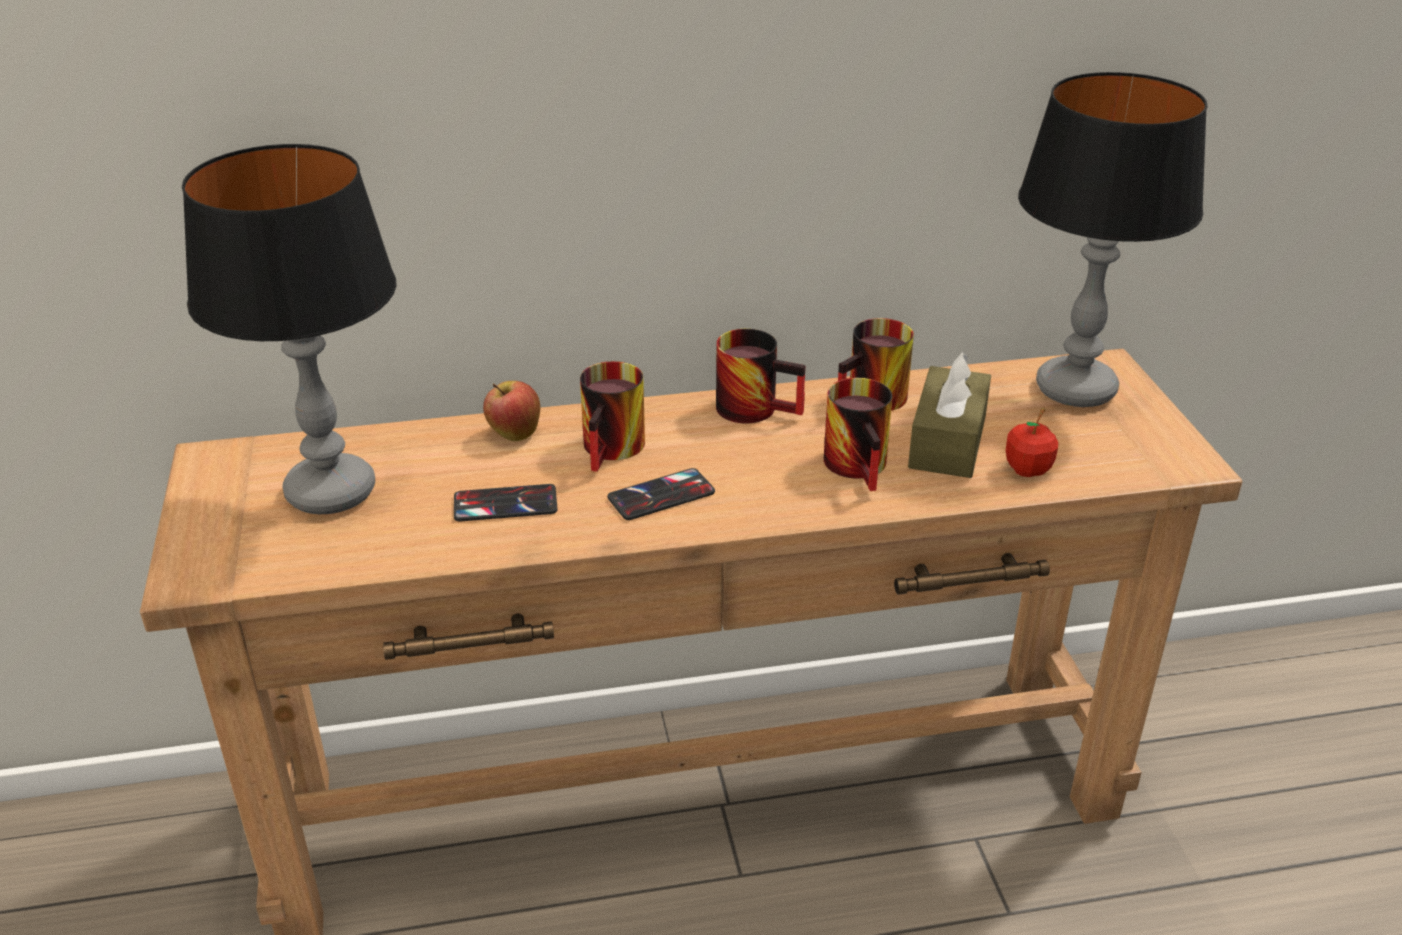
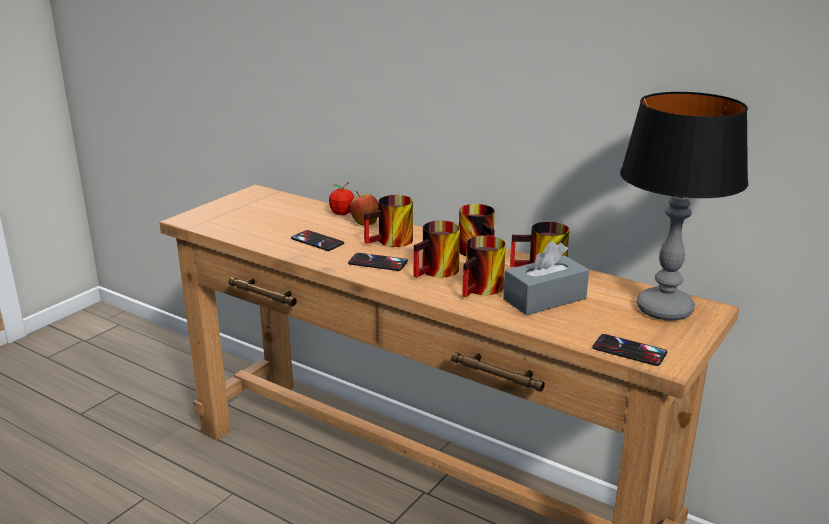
camera: 45 degrees right, 10 degrees down
(332, 492) = (271, 214): table lamp -> none
(765, 469) = (438, 272): none -> mug
(947, 442) = (544, 299): brown tissue box -> grey tissue box
(1027, 470) = (562, 325): apple -> apple (342, 213)
(1138, 467) = (629, 351): none -> phone

